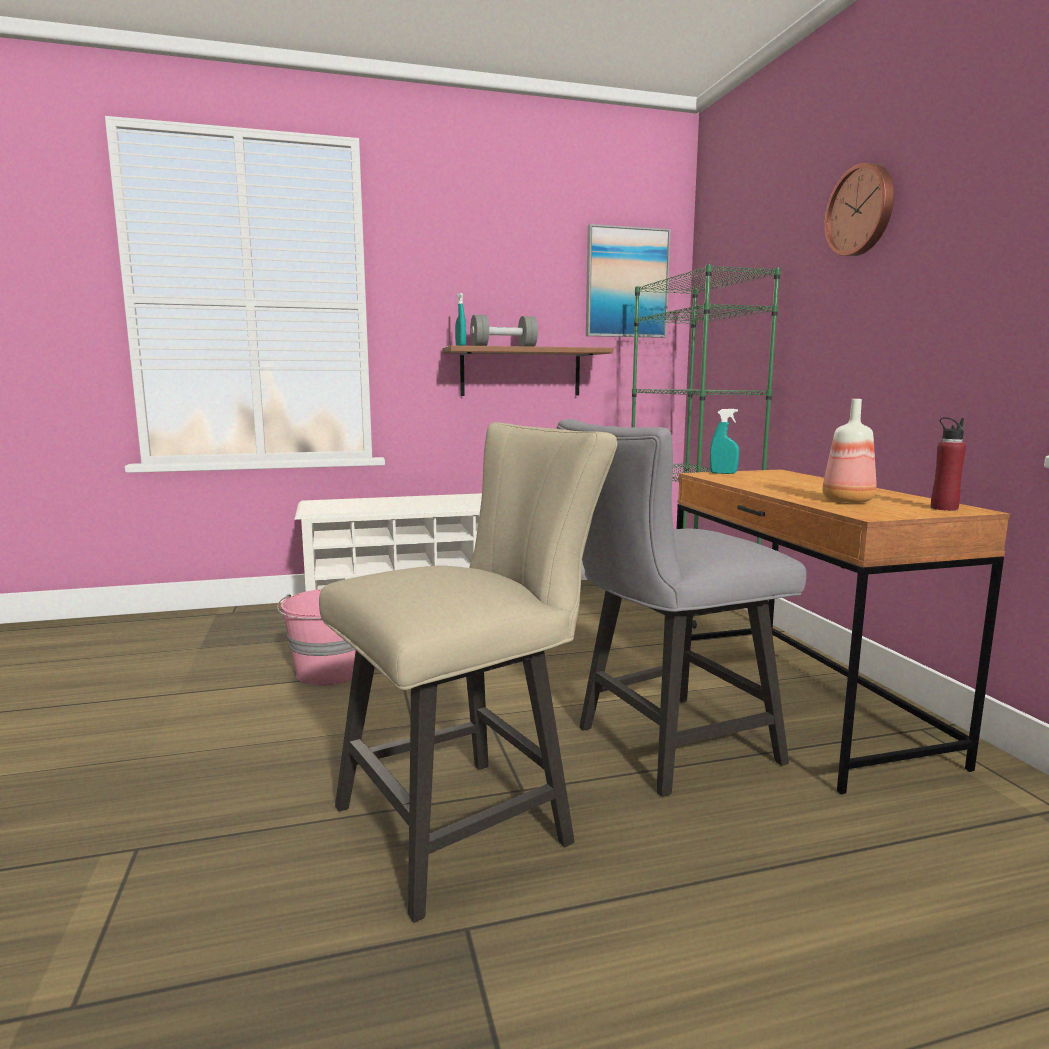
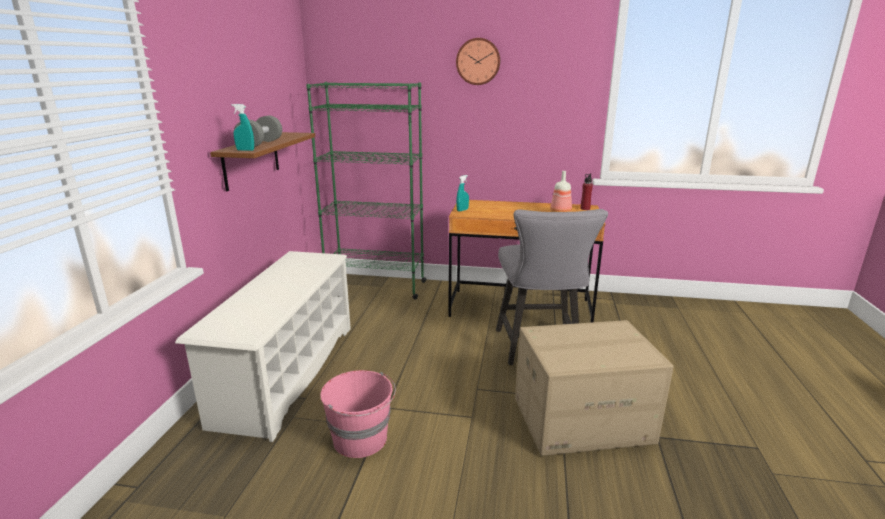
camera: 65 degrees left, 10 degrees up
(468, 821) = (582, 419): beige chair -> cardboard box
(626, 283) = (285, 77): picture -> none

